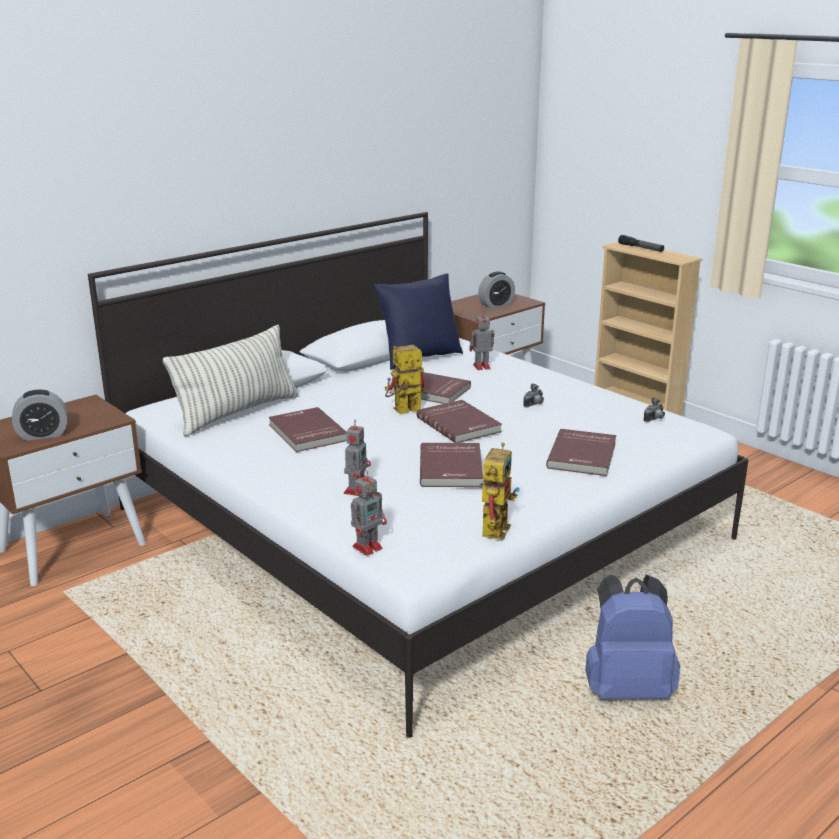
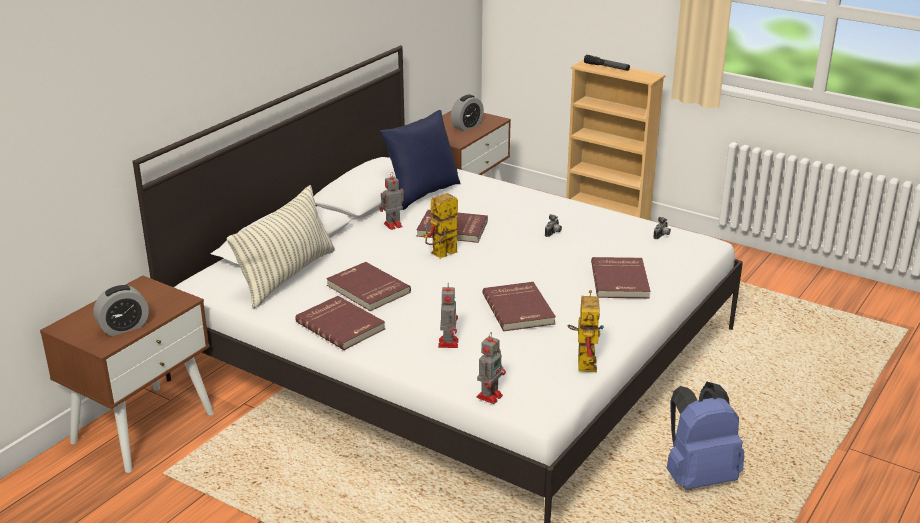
camera: 15 degrees left, 5 degrees up
(460, 424) = (500, 262): red book -> red book (341, 325)
(480, 367) = (484, 197): toy robot -> toy robot (392, 225)

